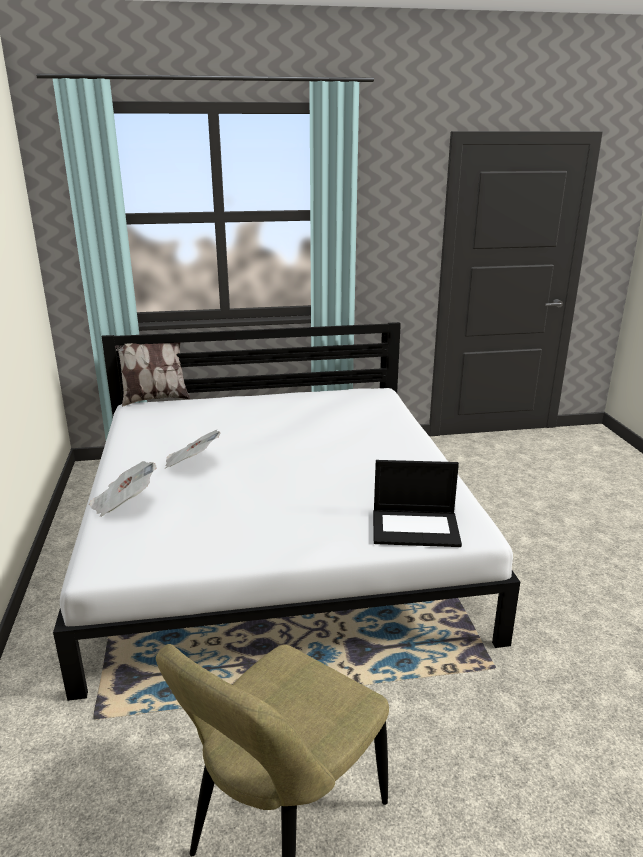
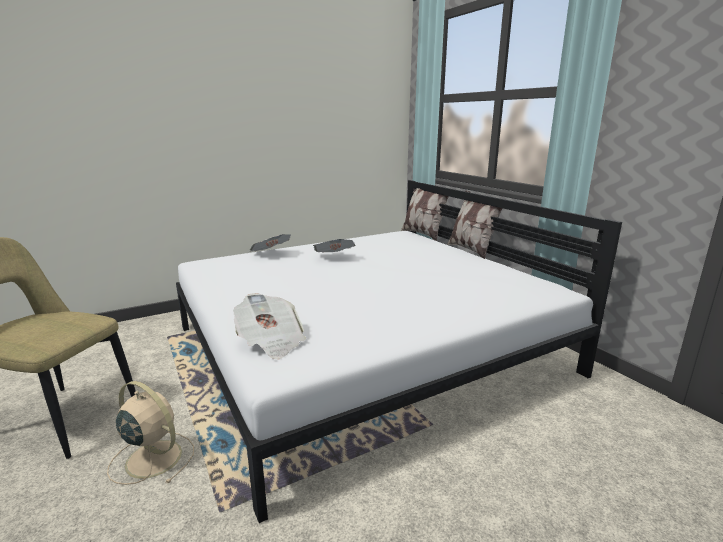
camera: 70 degrees right, 5 degrees down
(241, 392) = (471, 250): none -> pillow
(408, 720) = (152, 458): none -> beige fan
(416, 528) = (271, 342): laptop -> newspaper

